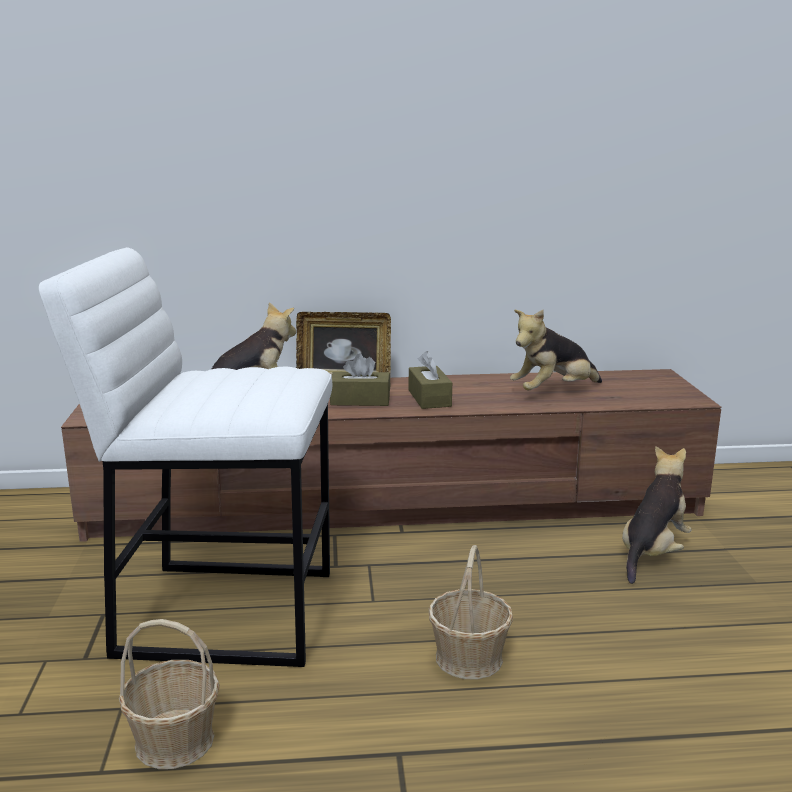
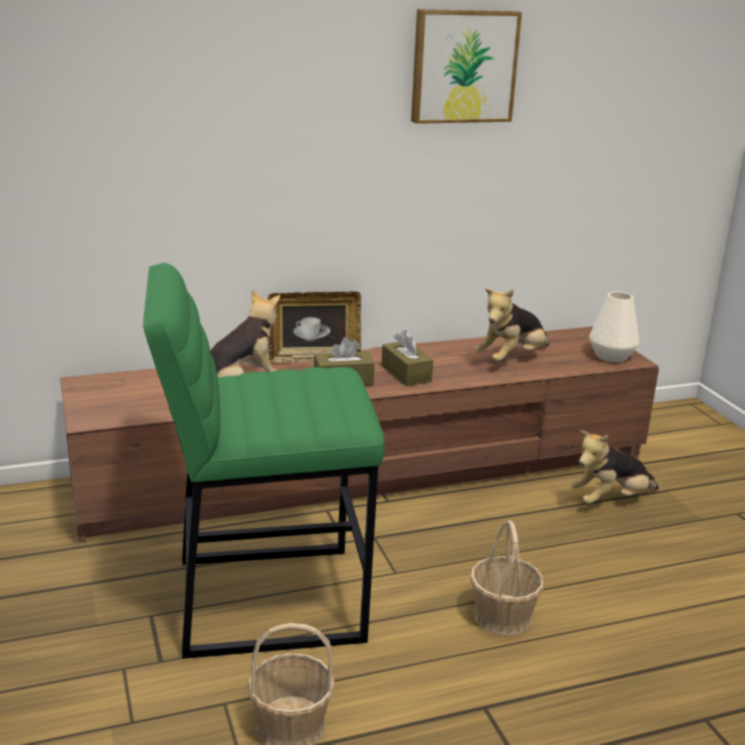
camera: 15 degrees left, 5 degrees up
(221, 612) = (263, 600): white stool -> green stool
(502, 80) = (463, 66): none -> picture
(652, 553) = (610, 500): plush toy -> plush toy turned 135 degrees counterclockwise
(669, 395) = (611, 356): none -> white vase

